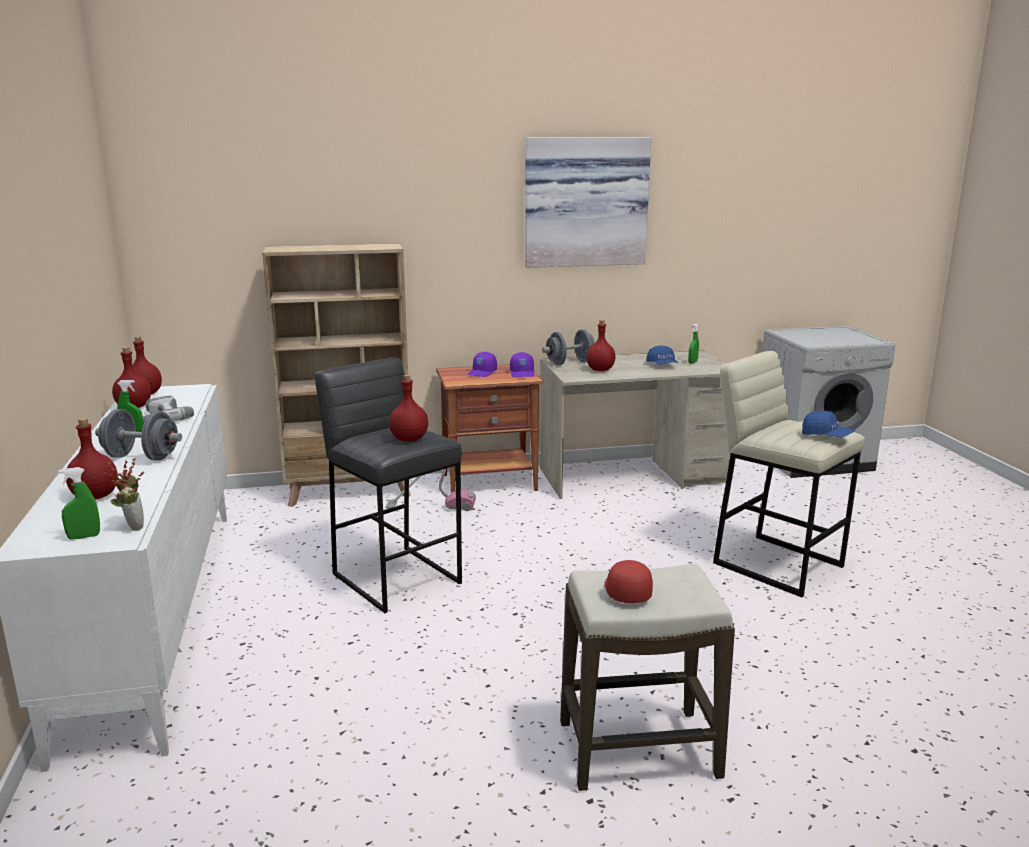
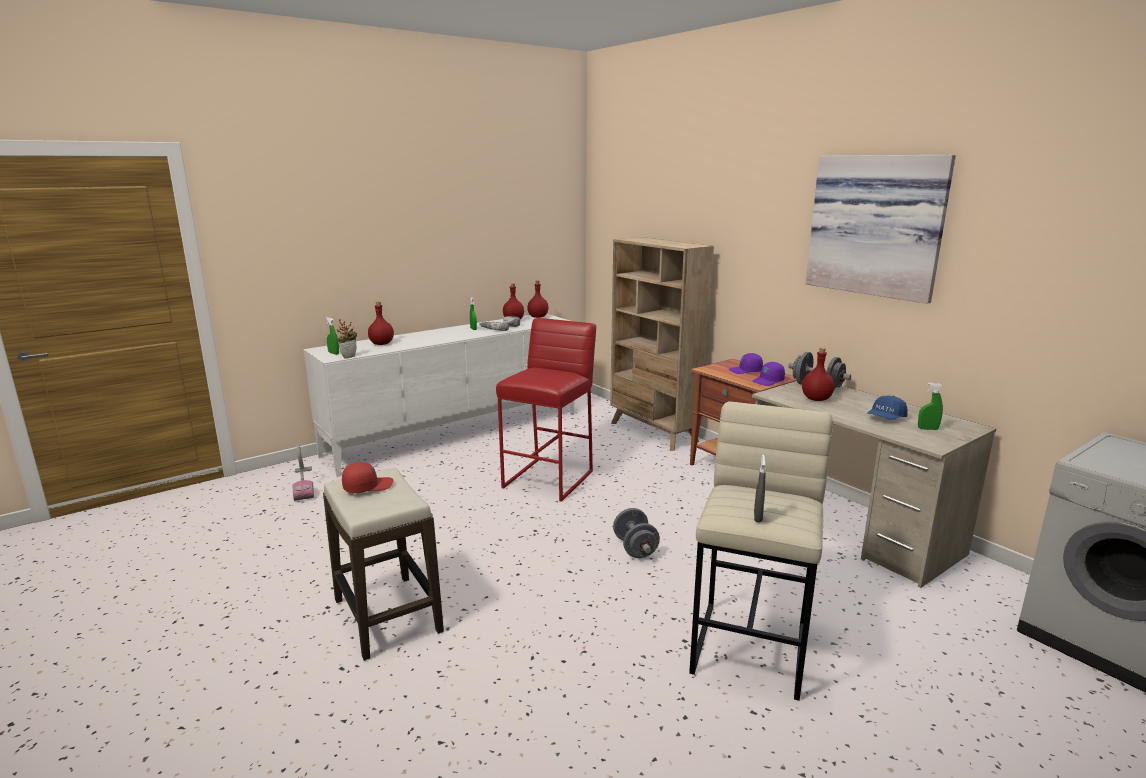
camera: 65 degrees right, 0 degrees up
(141, 457) = (439, 338): grey dumbbell -> grey dumbbell (635, 548)
(395, 577) = (549, 479): grey stool -> red stool
(410, 439) = (538, 377): red bottle -> none
(431, 506) = (666, 461): vacuum cleaner -> vacuum cleaner (304, 484)
(826, 436) = (758, 517): blue cap -> grey spray bottle

